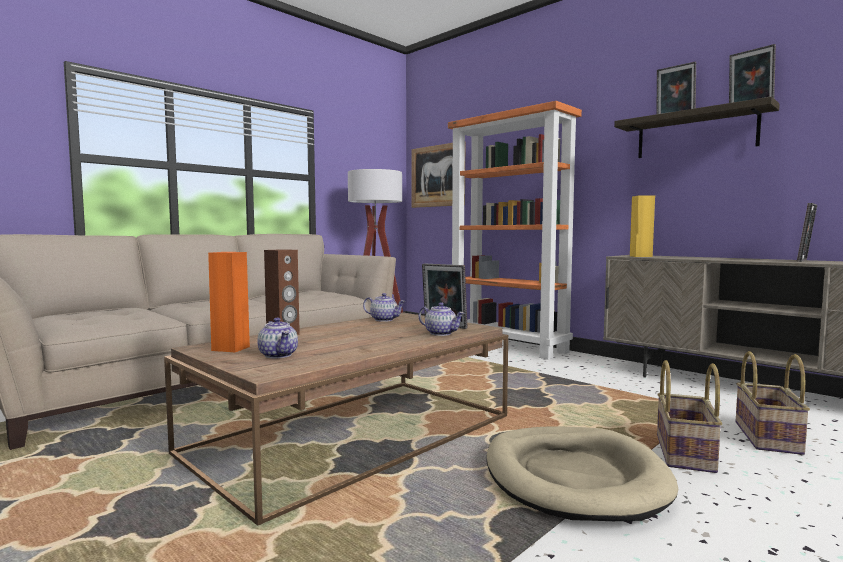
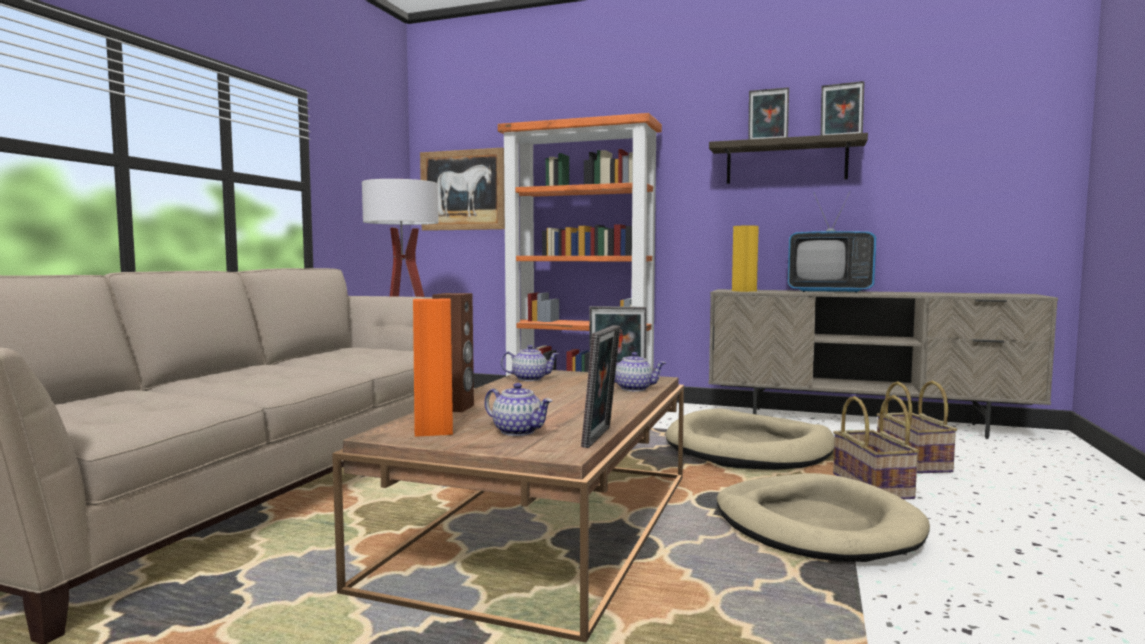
camera: 25 degrees left, 0 degrees up
(605, 400) = (749, 448): none -> beige dog bed
(728, 258) = (828, 291): none -> television
(805, 261) = (897, 292): picture frame -> picture frame (601, 437)

